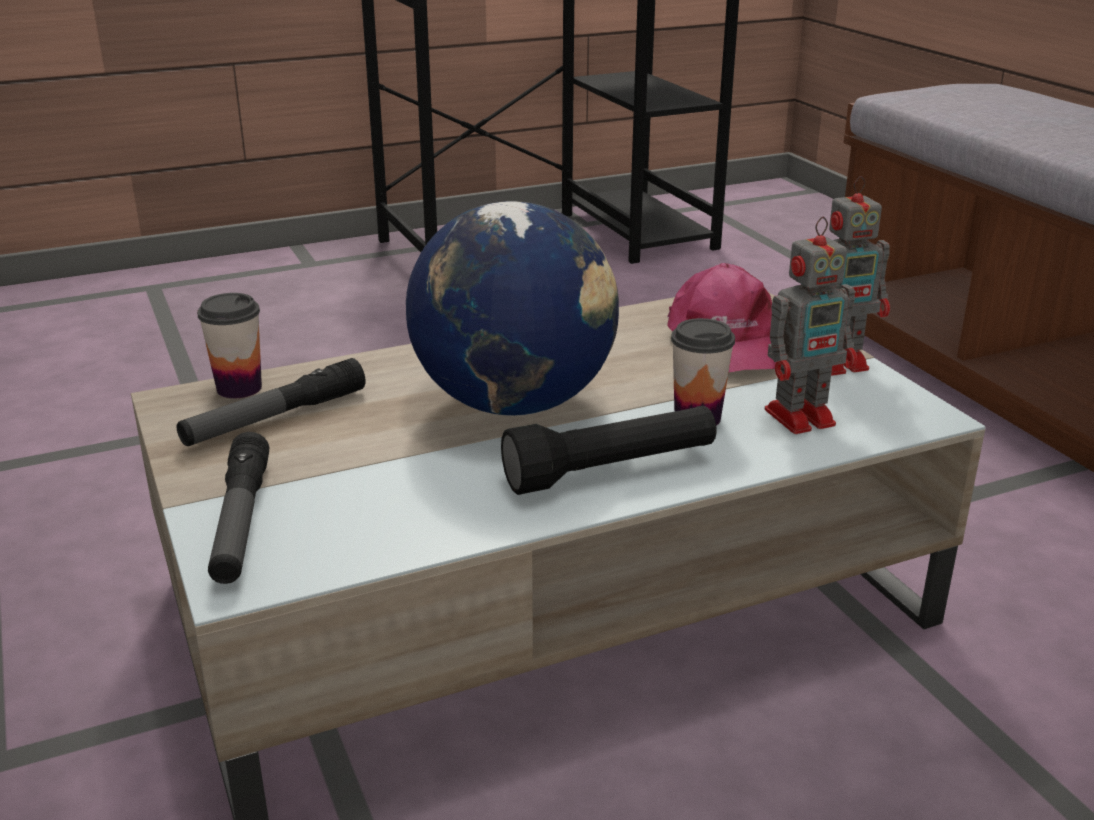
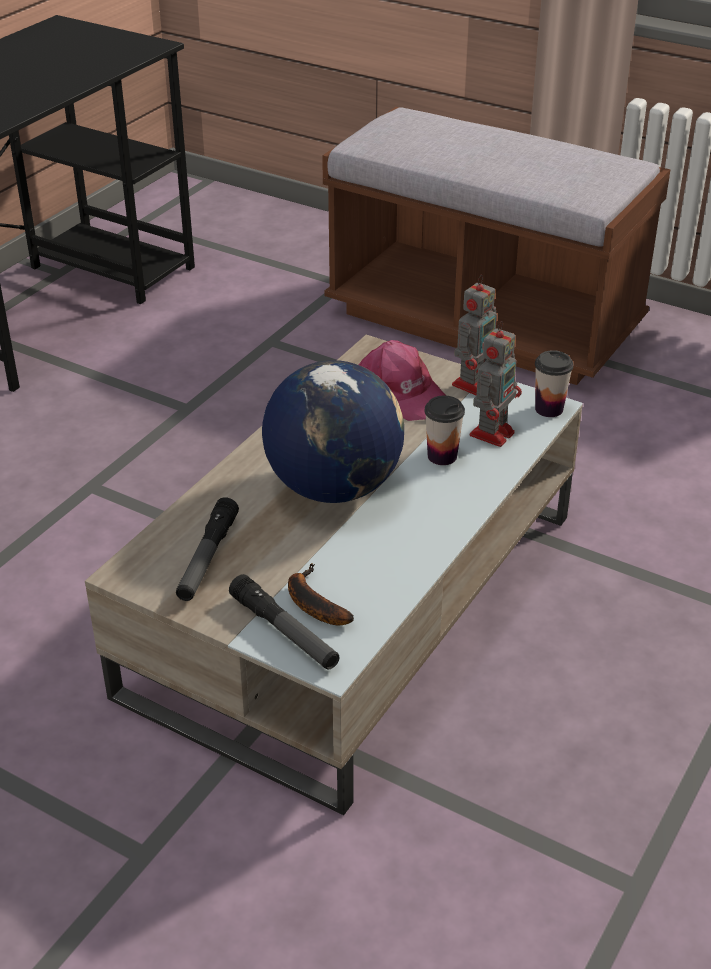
camera: 35 degrees left, 10 degrees up
(239, 388) = (153, 547): cup -> cup (549, 409)
(316, 505) = (312, 603): none -> banana
(611, 471) = (436, 511): black flashlight -> none

